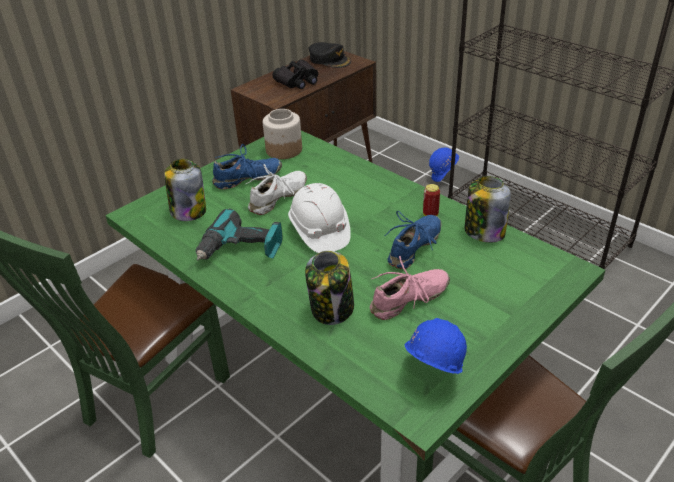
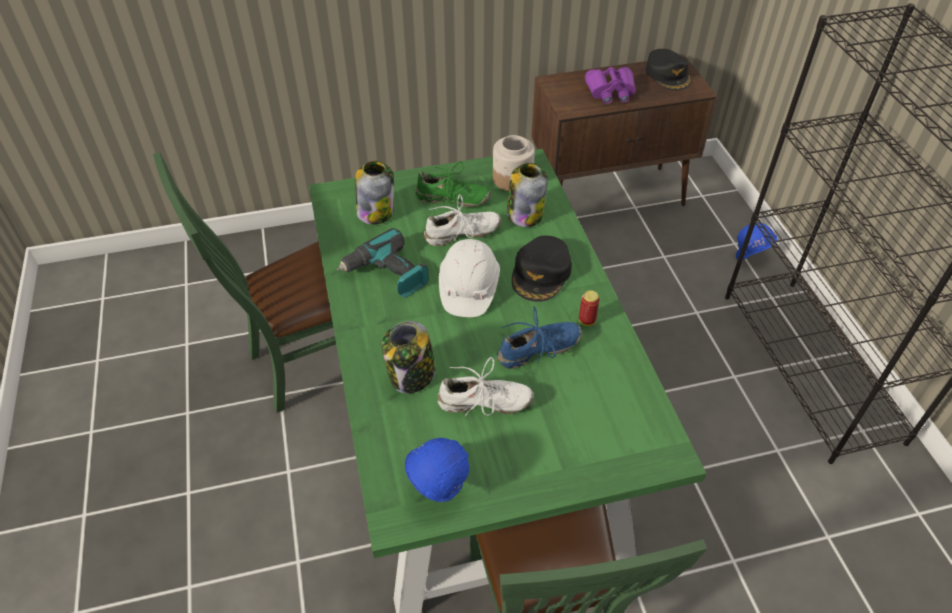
camera: 30 degrees right, 10 degrees up
(248, 179) = (453, 199): blue shoe -> green shoe
(298, 81) = (610, 92): black binoculars -> purple binoculars
(367, 200) = (541, 274): none -> black cap
(409, 300) = (484, 403): pink shoe -> white shoe
(483, 231) = (622, 366): jar -> jar (524, 214)

